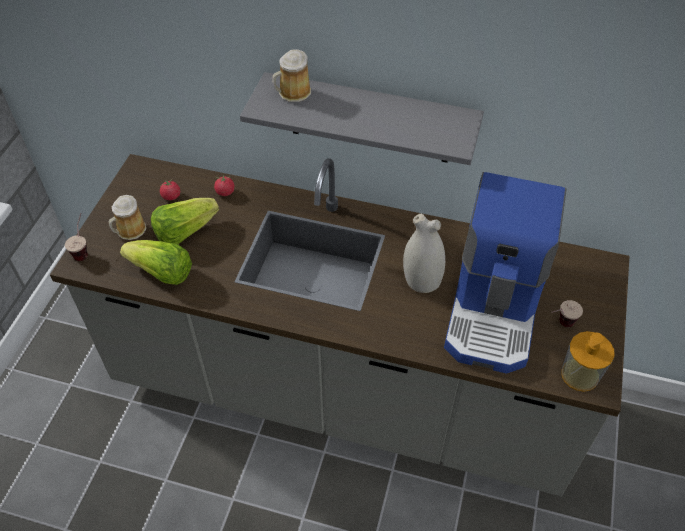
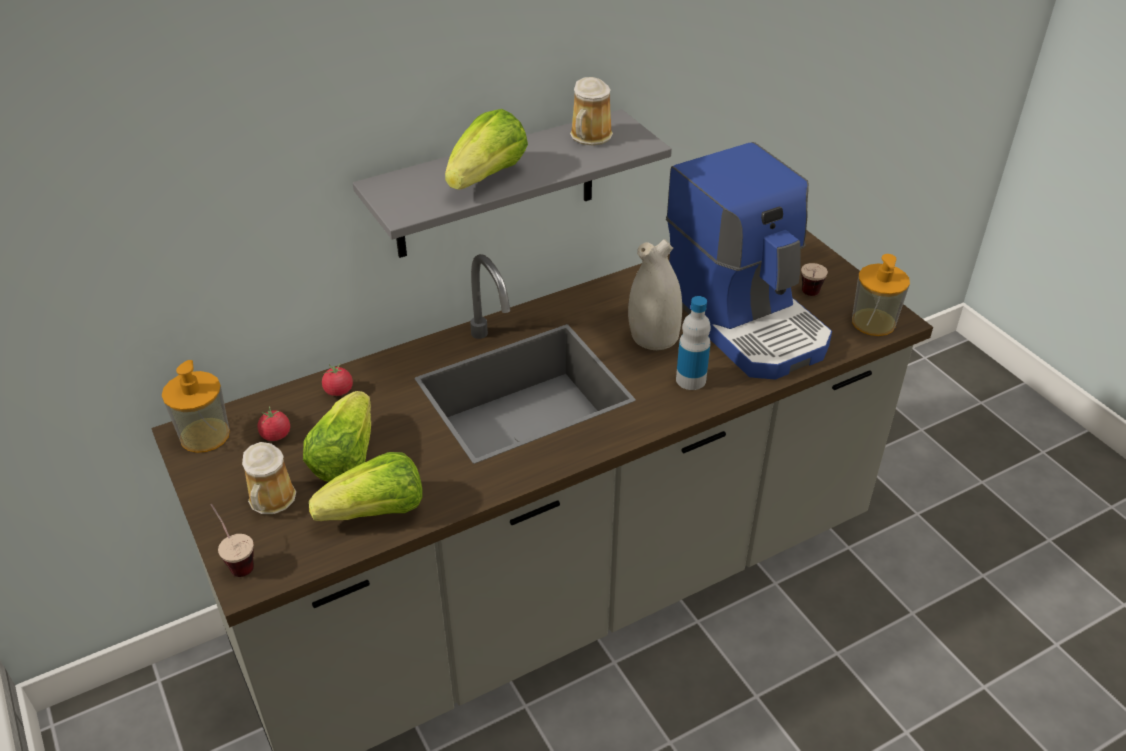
camera: 45 degrees left, 10 degrees down
(144, 174) = (204, 435): none -> soap dispenser
(292, 93) = (416, 183): mug -> mug (589, 137)
(334, 112) = (487, 177): none -> lettuce
(407, 322) = (691, 380): none -> bottle

